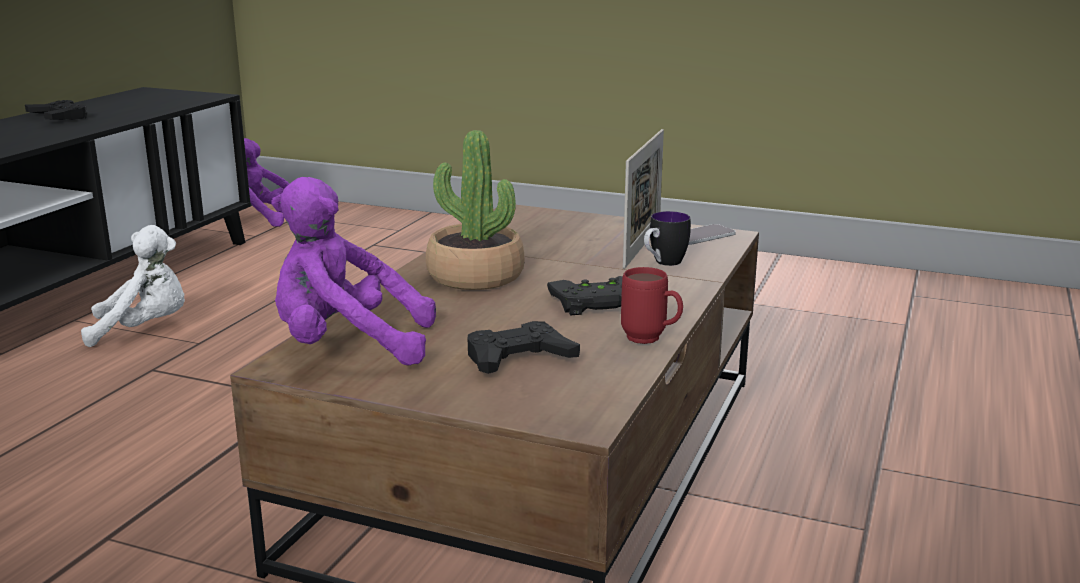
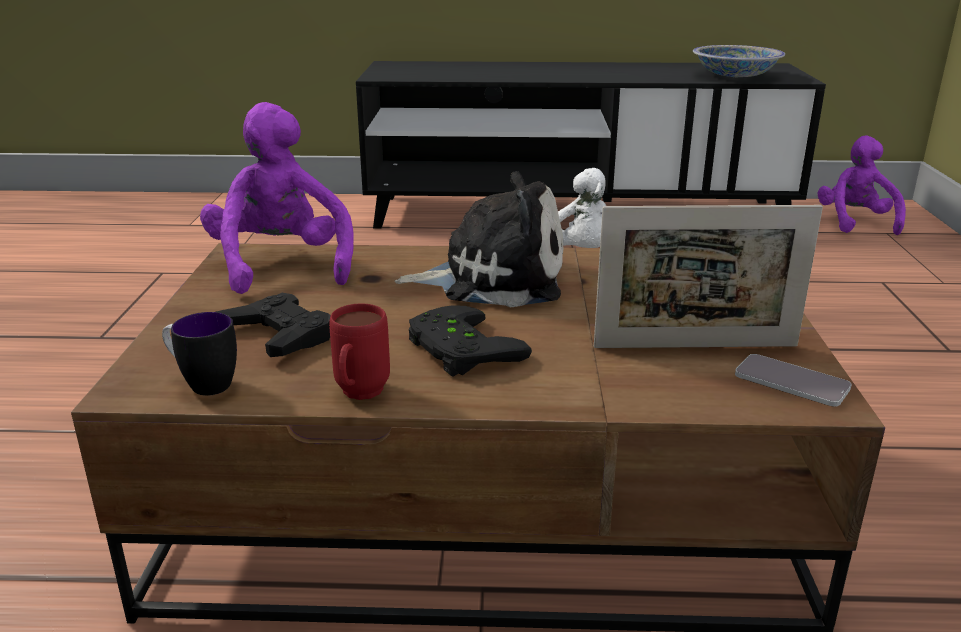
camera: 70 degrees right, 5 degrees up
(59, 117) = (648, 69): black game controller -> none
(156, 105) = (735, 76): none -> bowl
(475, 276) = (494, 279): potted plant -> plush toy
(663, 263) = (638, 369): mug -> mug (202, 384)

